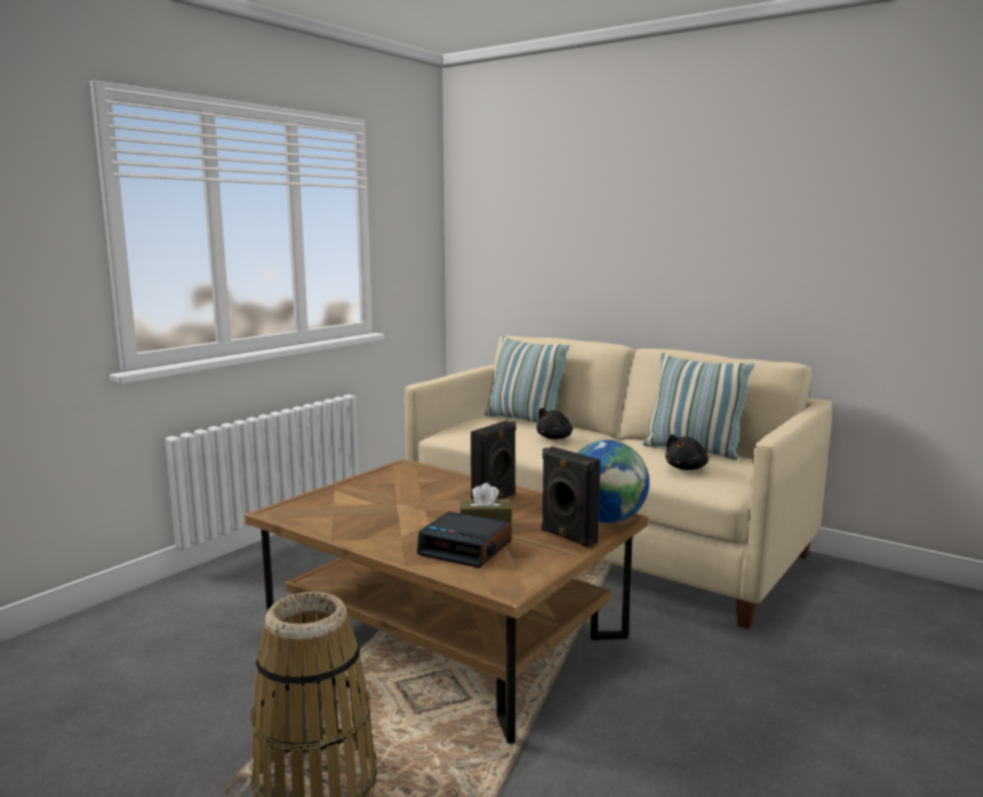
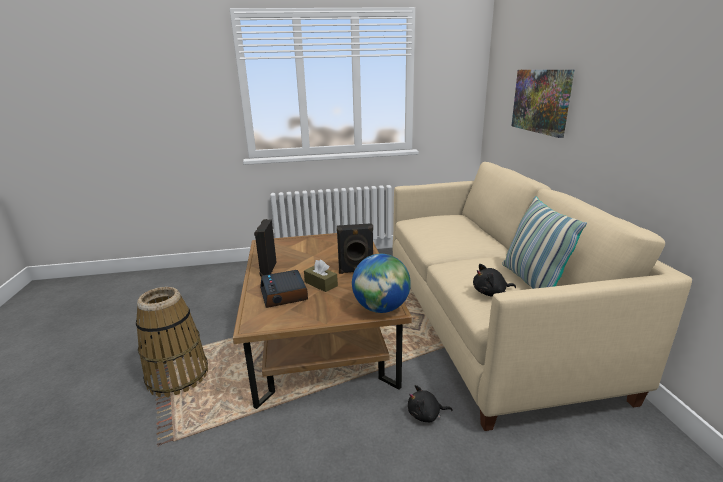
camera: 45 degrees right, 10 degrees up
(523, 420) = (468, 223): pillow -> none
(555, 438) = (457, 241): black plush toy -> black plush toy (426, 415)
(567, 537) = (338, 309): black speaker -> black speaker (267, 269)
(571, 251) = (541, 101): none -> picture

